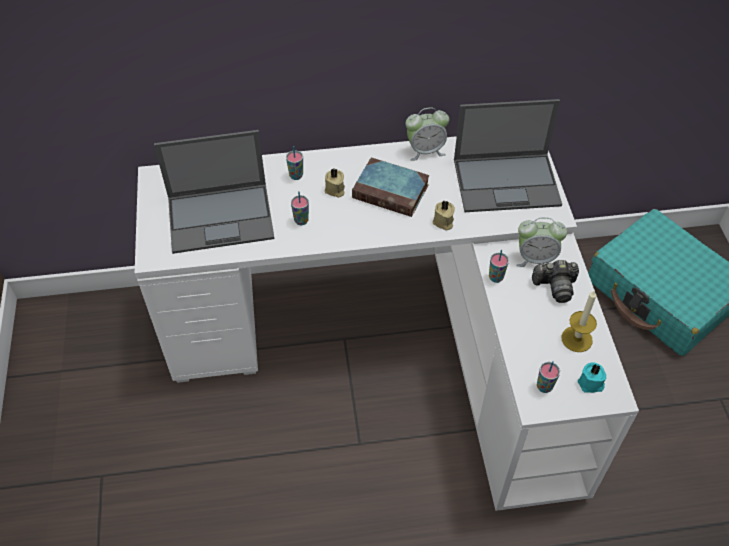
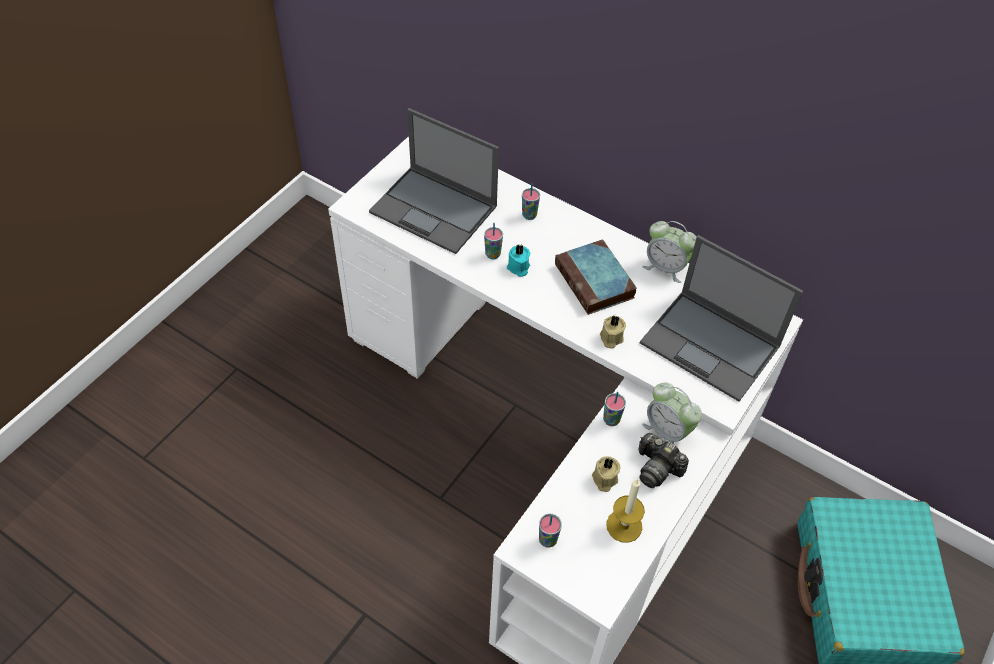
camera: 40 degrees right, 0 degrees up
(335, 190) = (548, 248): beige candle -> beige candle (604, 479)
(591, 384) = (592, 572): turquoise candle -> turquoise candle (518, 268)

